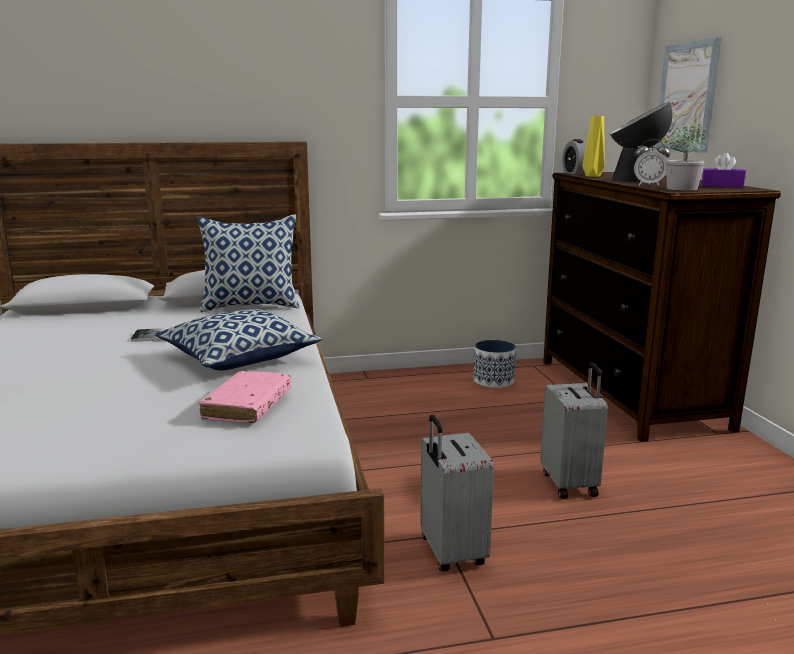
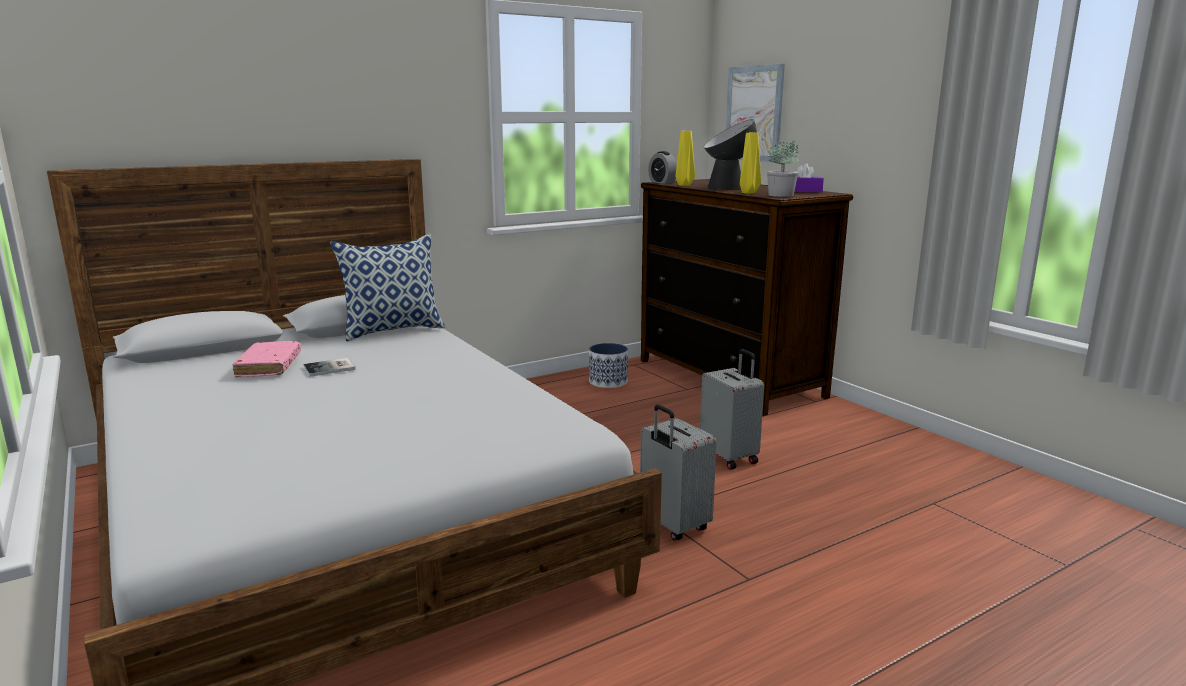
camera: 20 degrees left, 0 degrees up
(239, 358) = (443, 379): pillow -> none
(248, 406) = (505, 417): pink book -> pink book (269, 367)
(648, 185) = (749, 193): alarm clock -> yellow vase

